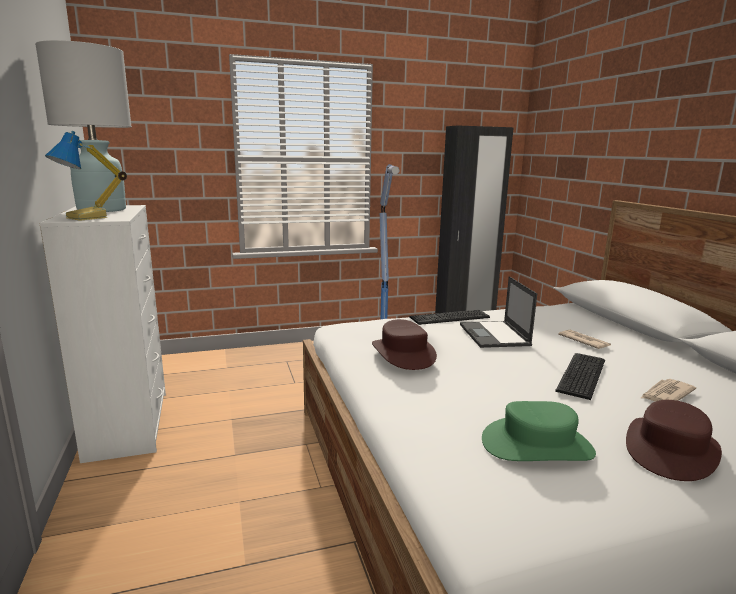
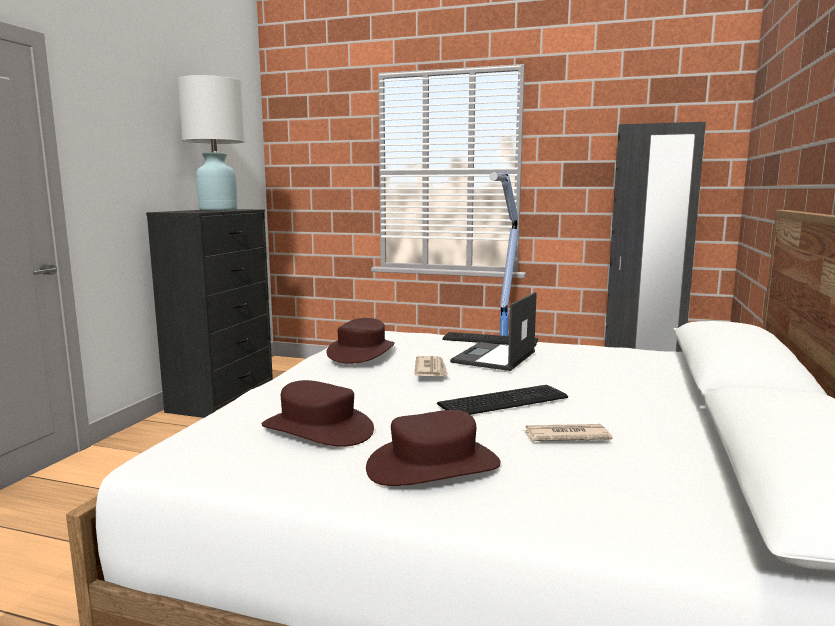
camera: 35 degrees right, 5 degrees down
(88, 218) = (184, 211): table lamp -> none
(128, 424) = (223, 397): white dresser -> black dresser
(537, 445) = (318, 428): green hat -> brown hat
(583, 341) = (596, 381): newspaper -> newspaper (431, 369)

